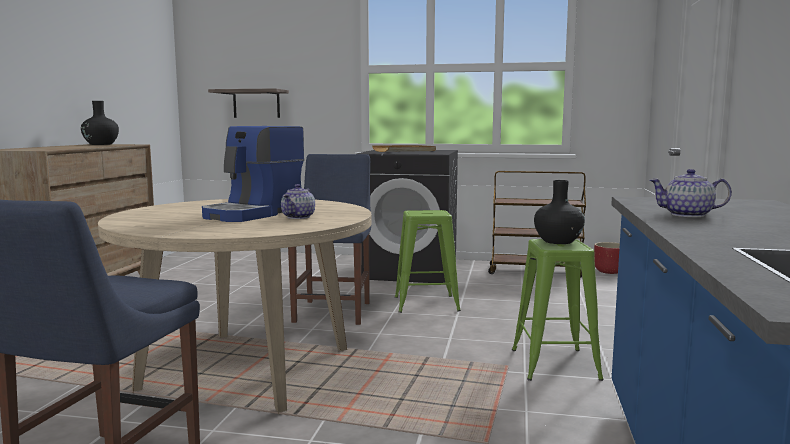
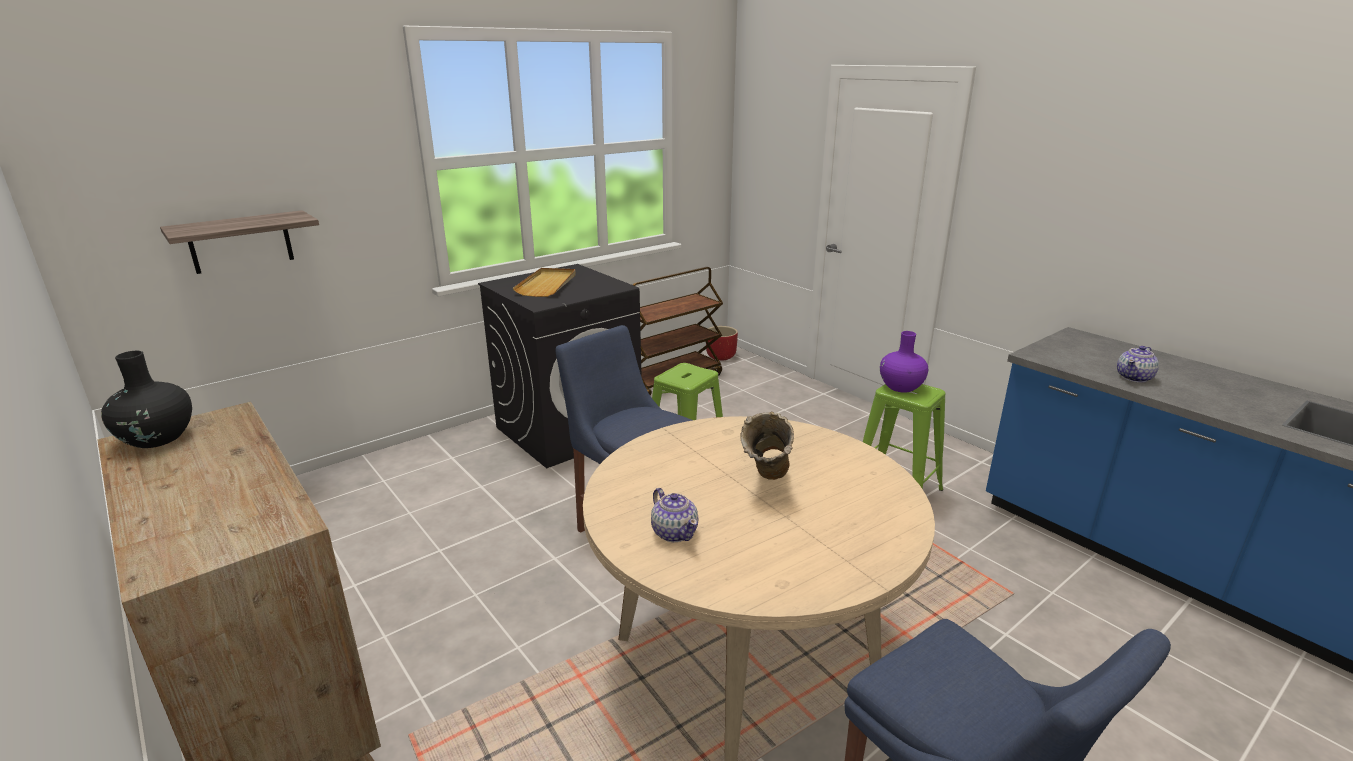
camera: 50 degrees left, 15 degrees up
(255, 214) = (766, 487): coffee machine -> beige vase
(299, 217) = (821, 471): teapot -> teapot (674, 532)
(558, 241) = (901, 387): black vase -> purple vase

